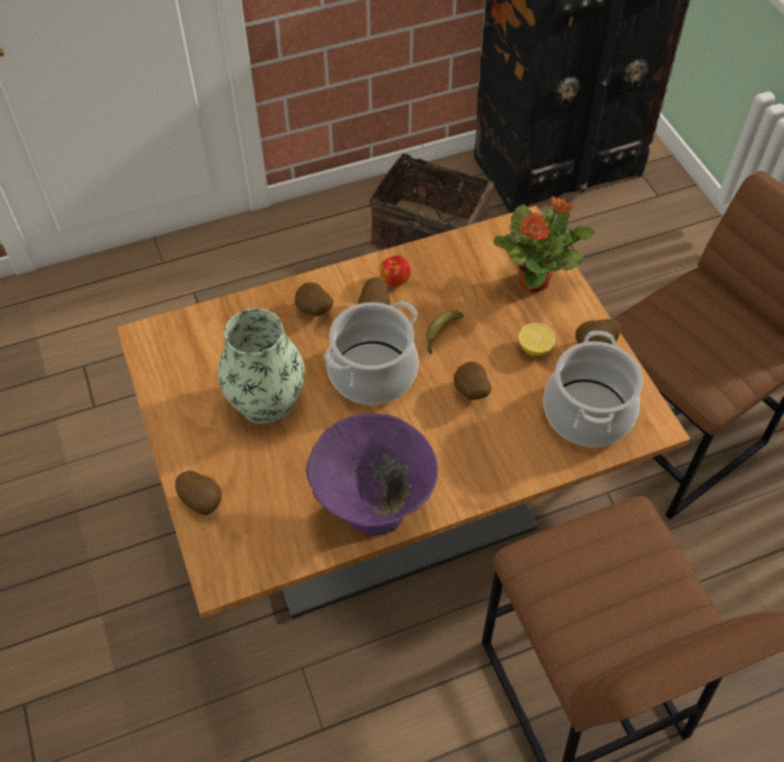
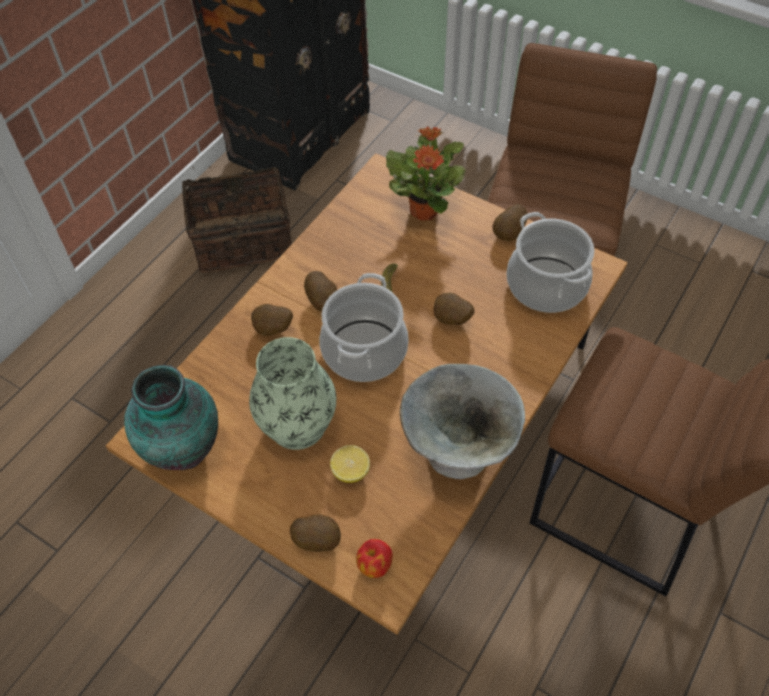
camera: 35 degrees left, 0 degrees up
(168, 363) = (183, 447): none -> vase
(373, 507) = (457, 453): purple bowl -> grey bowl
(394, 280) = (317, 268): apple -> apple (374, 565)
(534, 348) = (468, 259): lemon -> lemon (350, 471)

